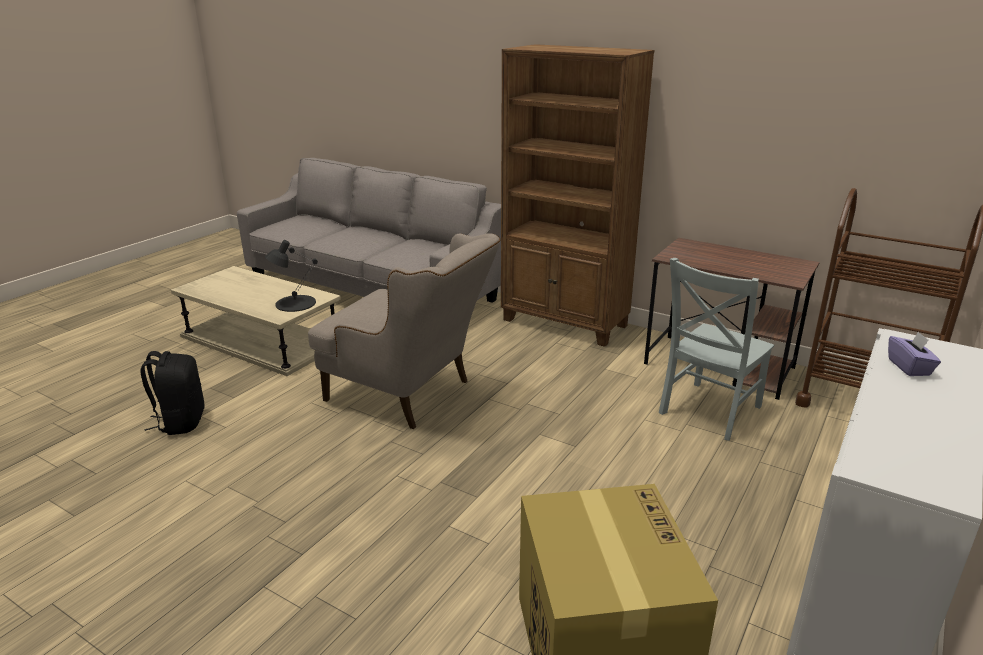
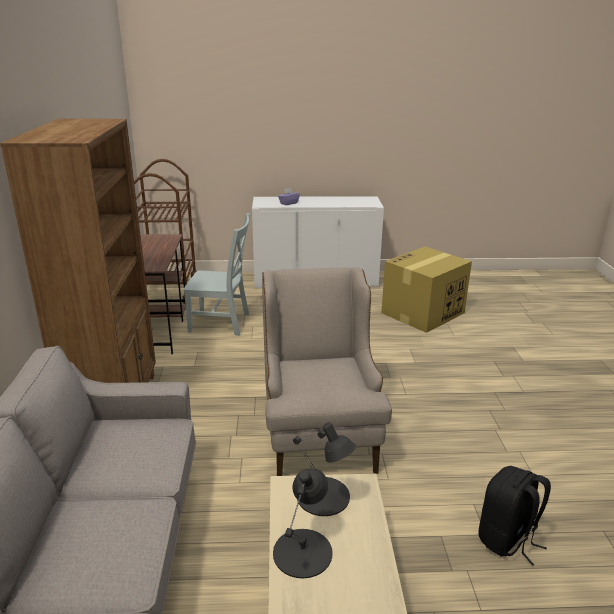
camera: 125 degrees left, 0 degrees up
(273, 287) = (303, 552): none -> black table lamp

